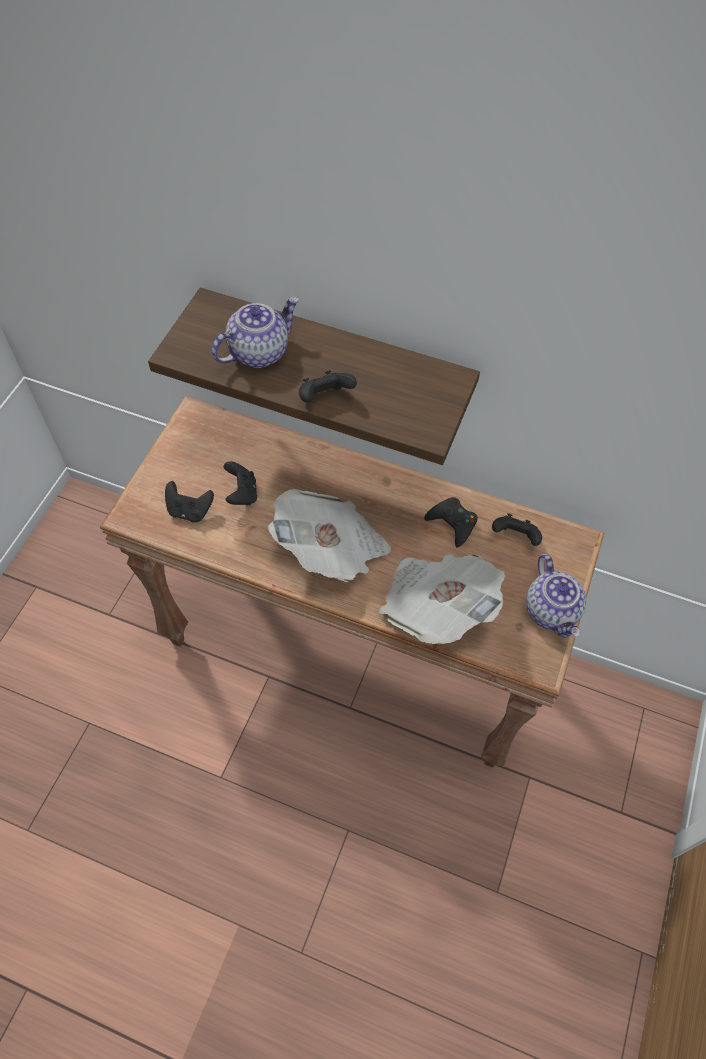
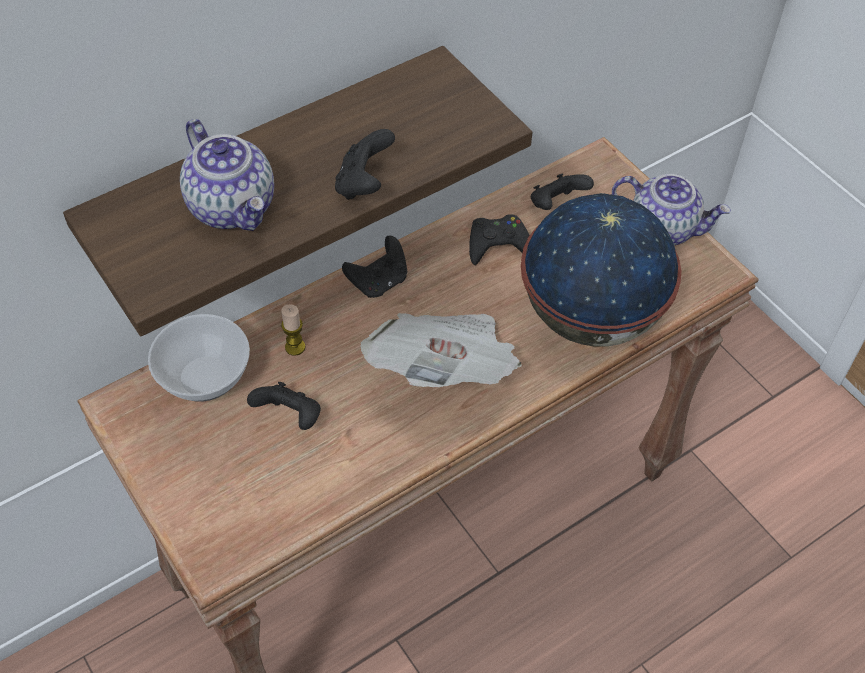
camera: 55 degrees left, 5 degrees down
(189, 511) = (267, 487): black game controller -> black game controller (379, 282)
(239, 438) = (204, 376): none -> bowl
(258, 351) = (233, 207): teapot -> teapot turned 150 degrees clockwise
(291, 467) = (295, 347): none -> candle
(436, 606) = (590, 317): newspaper -> globe

